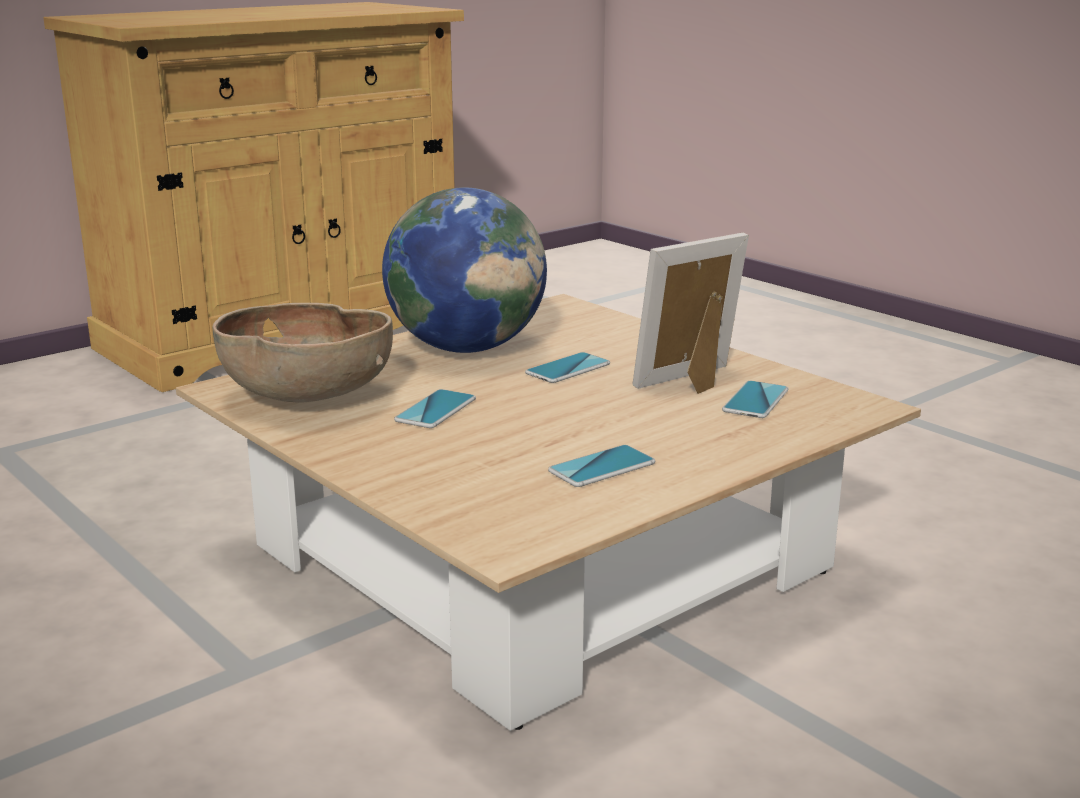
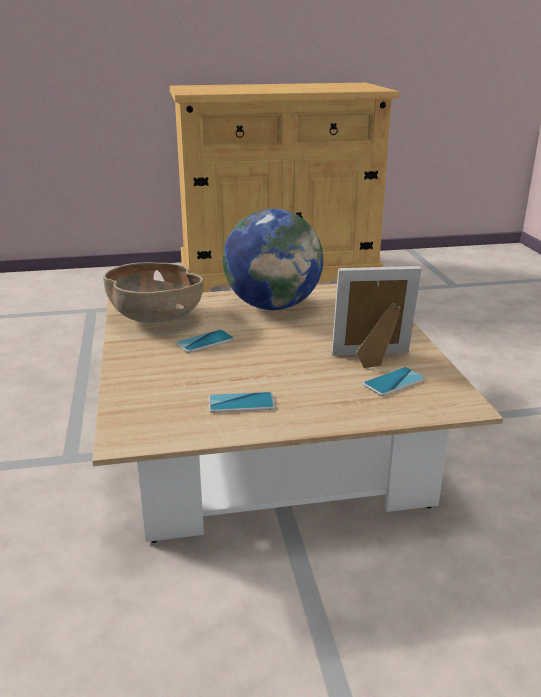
camera: 30 degrees right, 5 degrees up
(568, 369) = (310, 332): phone -> none

